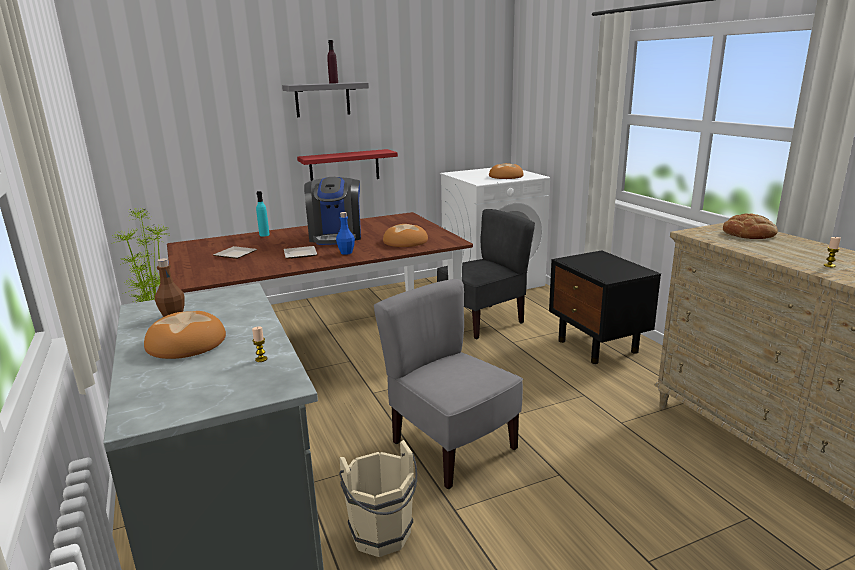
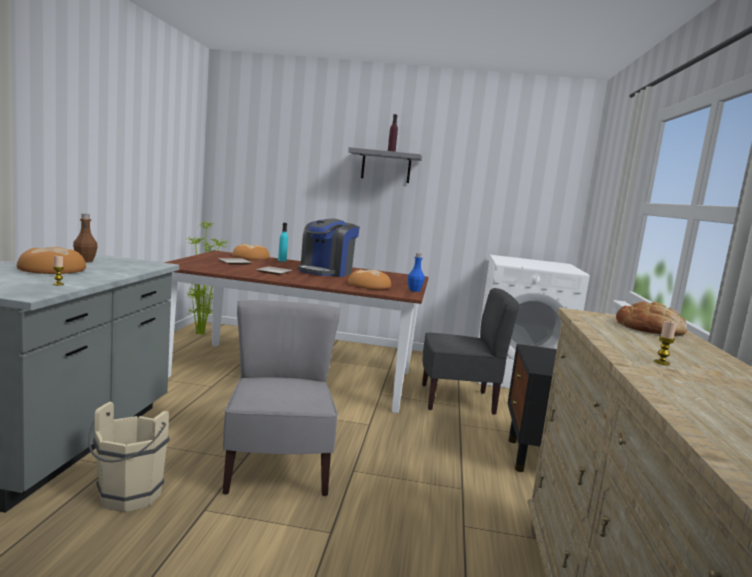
camera: 30 degrees right, 10 degrees down
(344, 167) = (395, 229): red shelf -> none
(346, 252) = (307, 279): blue bottle -> blue bottle (414, 290)
(505, 176) = (543, 266): bread -> bread (251, 257)

